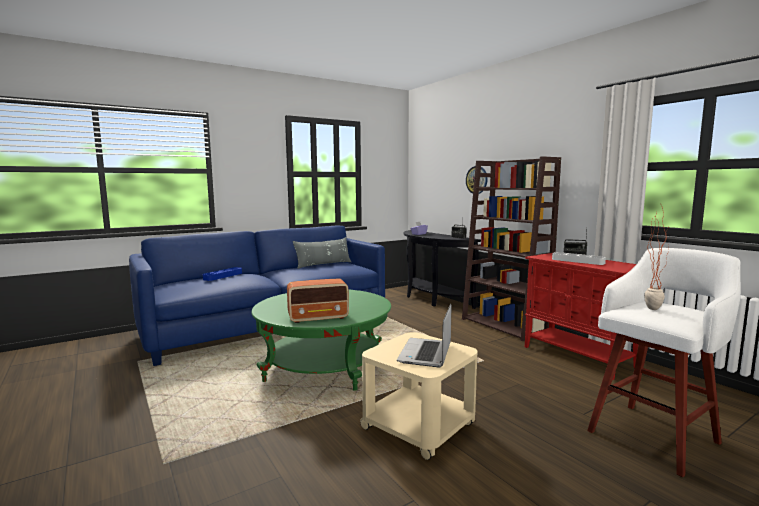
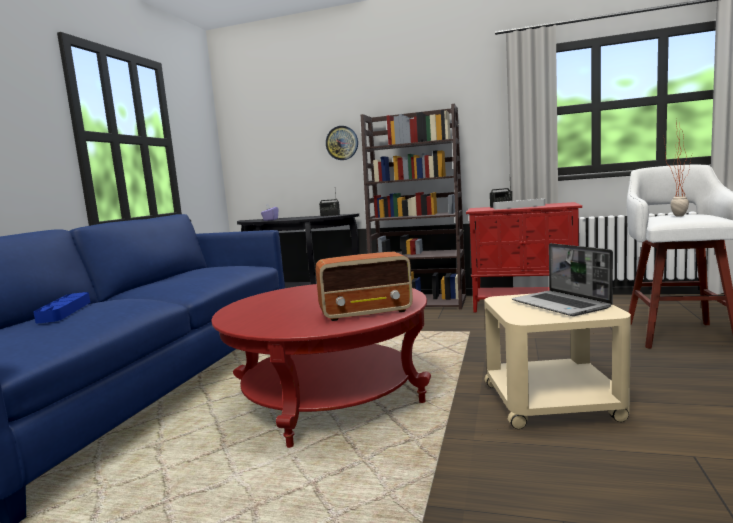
camera: 40 degrees left, 0 degrees up
(319, 318) = (367, 312): radio -> radio turned 45 degrees clockwise
(323, 265) = (189, 272): grey pillow -> none
(324, 366) = (329, 397): green coffee table -> red coffee table

